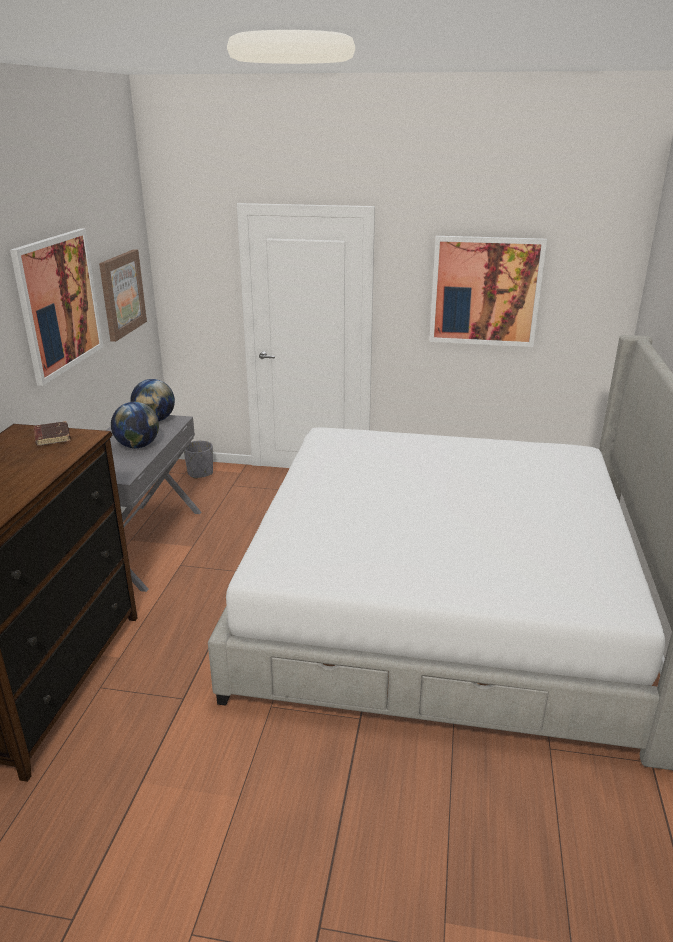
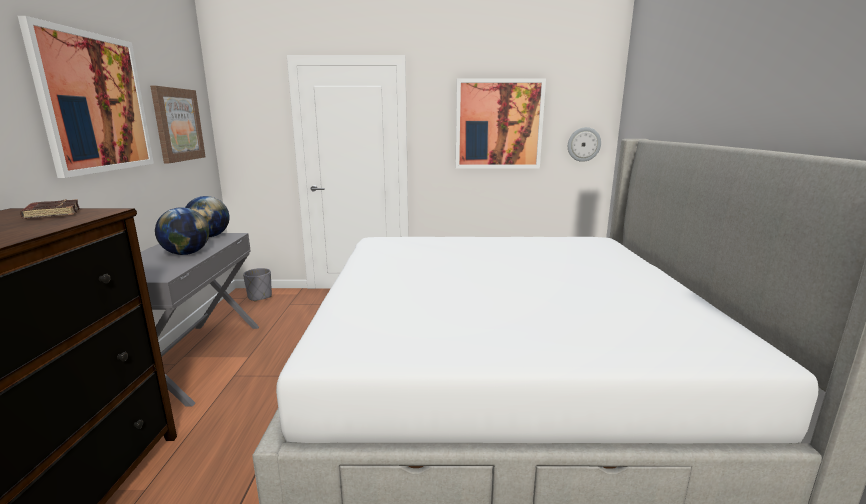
camera: 10 degrees left, 10 degrees down
(592, 320) = (583, 144): none -> wall clock

